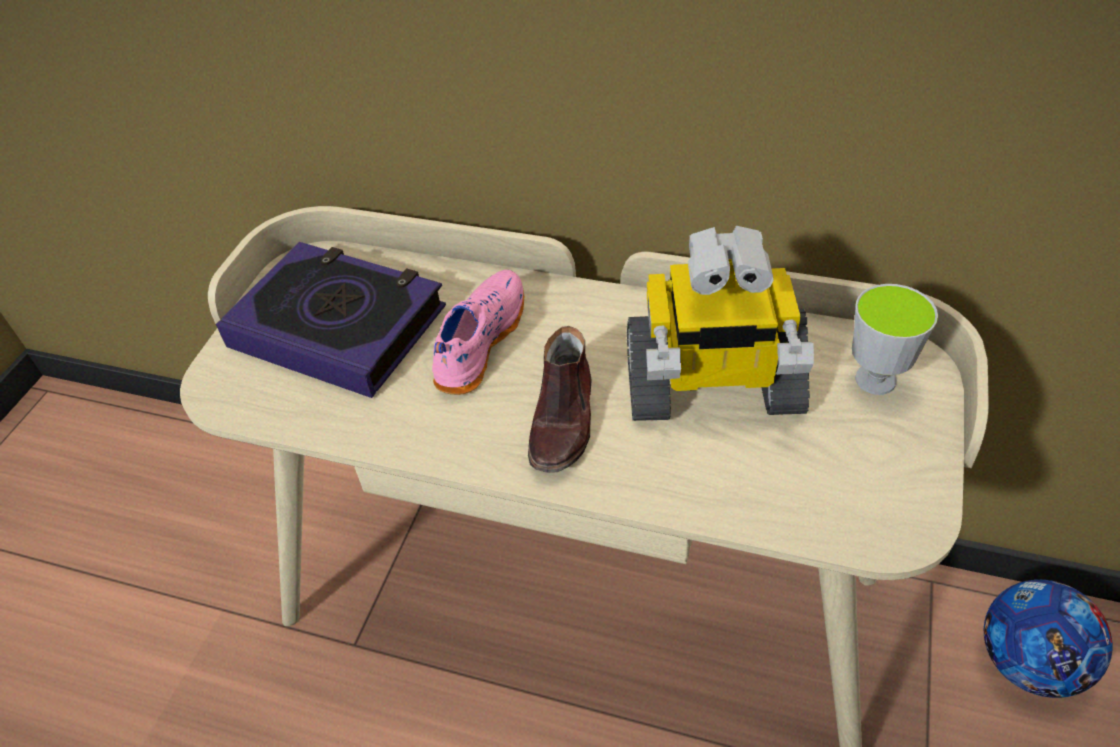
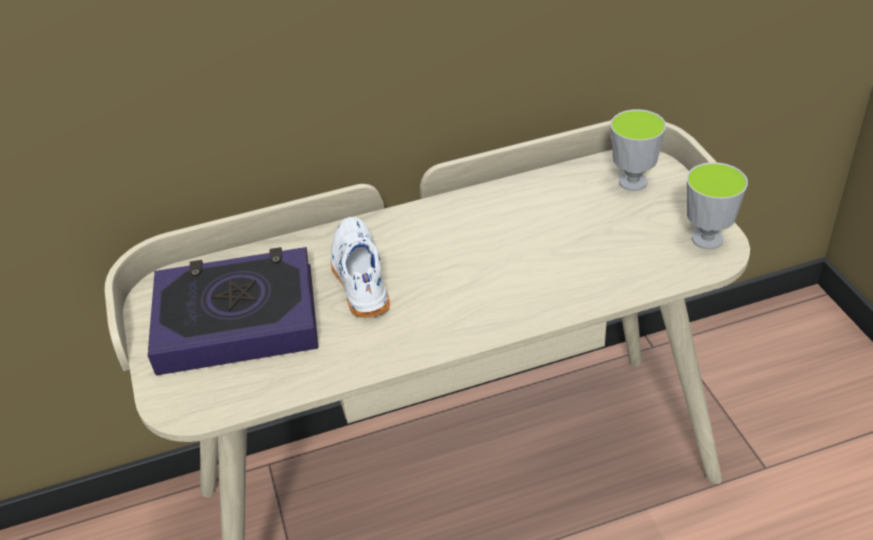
camera: 35 degrees left, 5 degrees down
(478, 342) = (359, 278): pink shoe -> white shoe
(564, 419) = (468, 293): brown shoe -> none
(711, 387) = (543, 231): toy robot -> none
(902, 505) = (707, 239): none -> cup
(1027, 662) = (760, 356): football -> none

